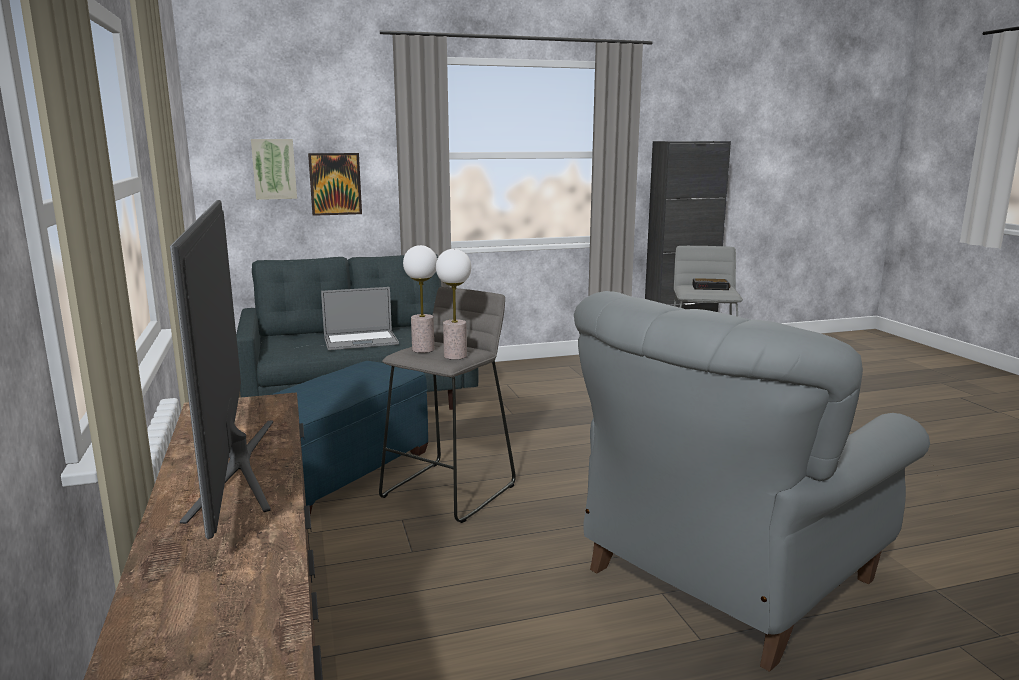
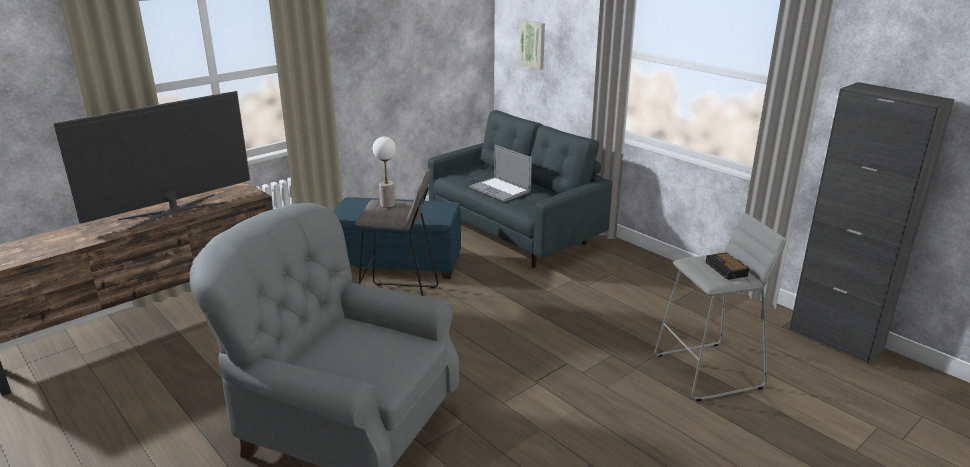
camera: 65 degrees right, 10 degrees up
(335, 184) = (565, 63): picture -> none
(455, 356) = (380, 215): table lamp -> none

